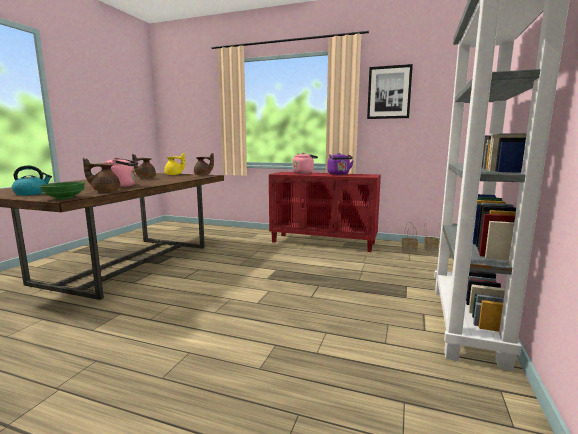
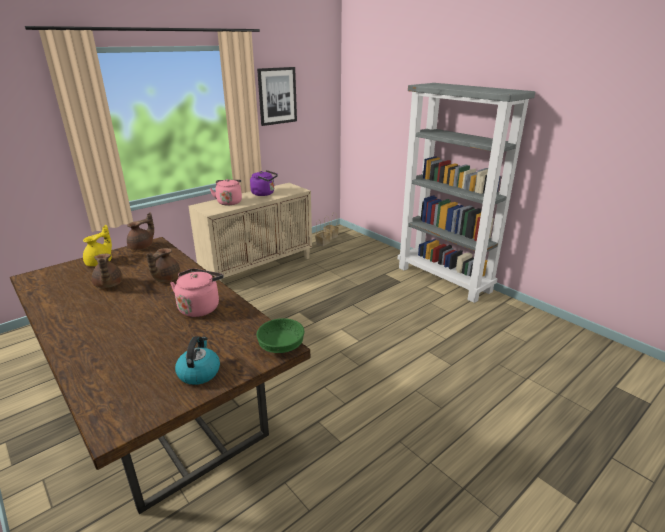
camera: 60 degrees left, 15 degrees up
(105, 191) = (240, 320): brown teapot -> brown teapot (165, 279)
(323, 242) = (258, 267): red cabinet -> beige cabinet

